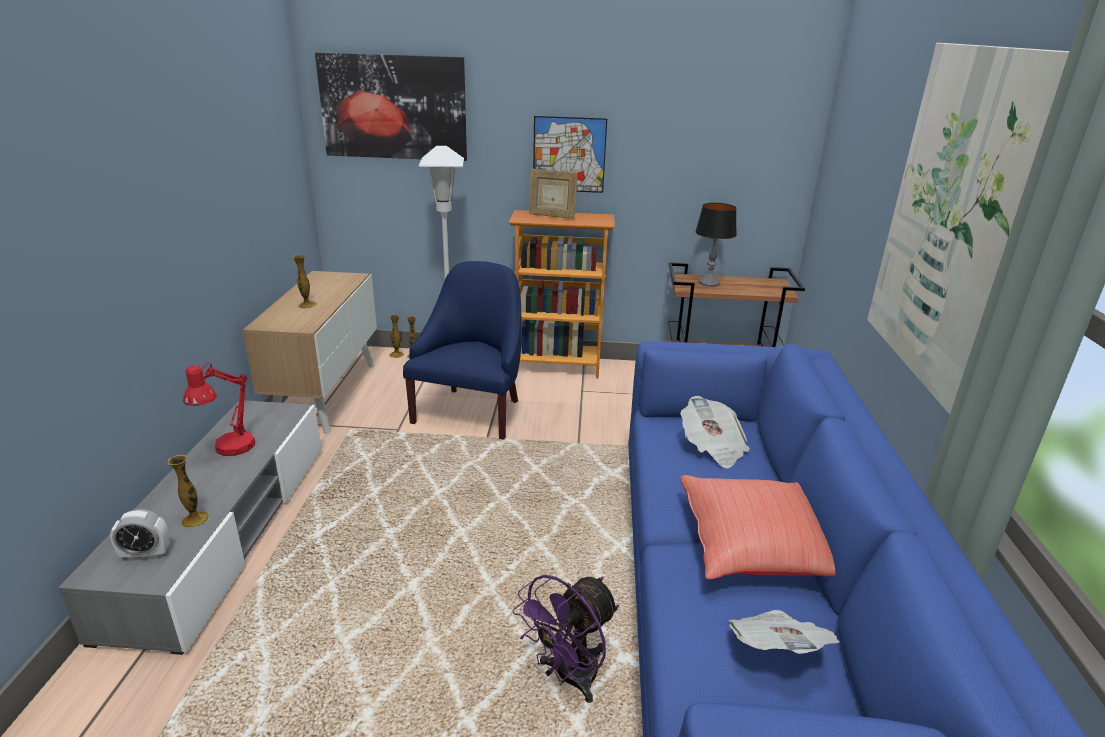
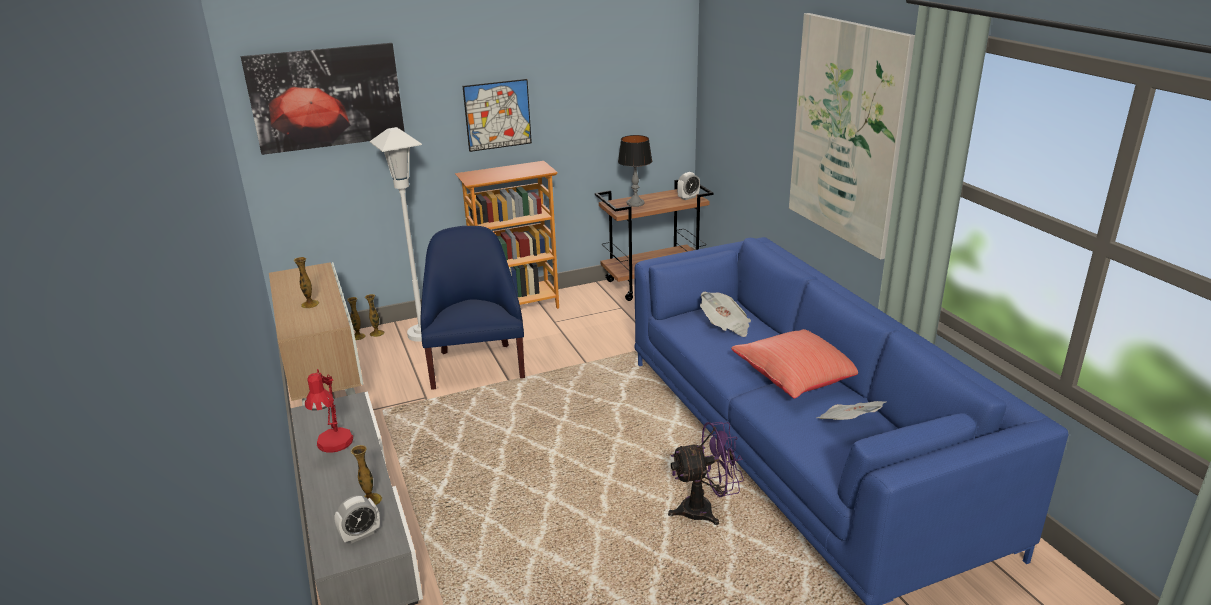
camera: 25 degrees left, 0 degrees up
(551, 216) = (495, 173): picture frame -> none
(568, 678) = (705, 509): purple fan -> purple fan turned 120 degrees counterclockwise
(775, 289) = (688, 197): none -> alarm clock

